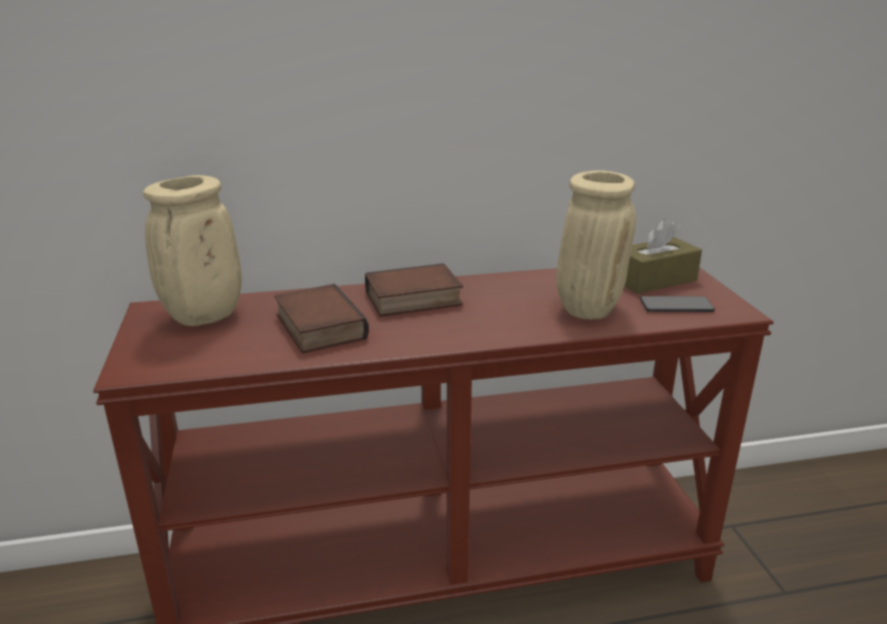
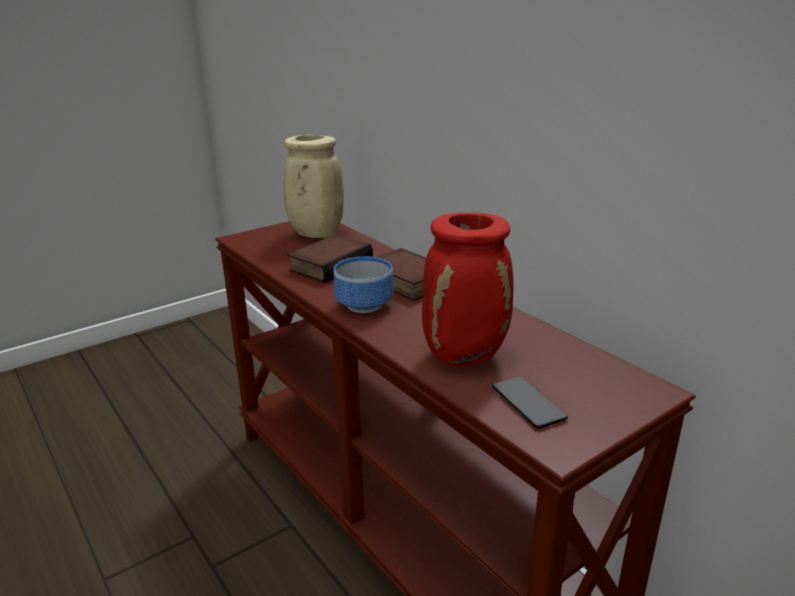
camera: 65 degrees right, 0 degrees up
(450, 328) = (366, 306): none -> bowl
(588, 309) = (465, 355): beige vase -> red vase
(654, 280) = (586, 381): brown tissue box -> none

